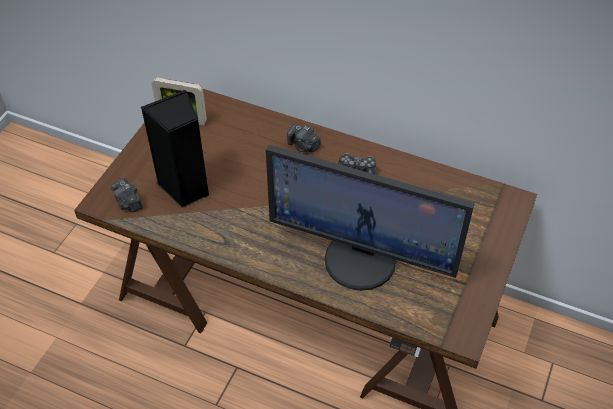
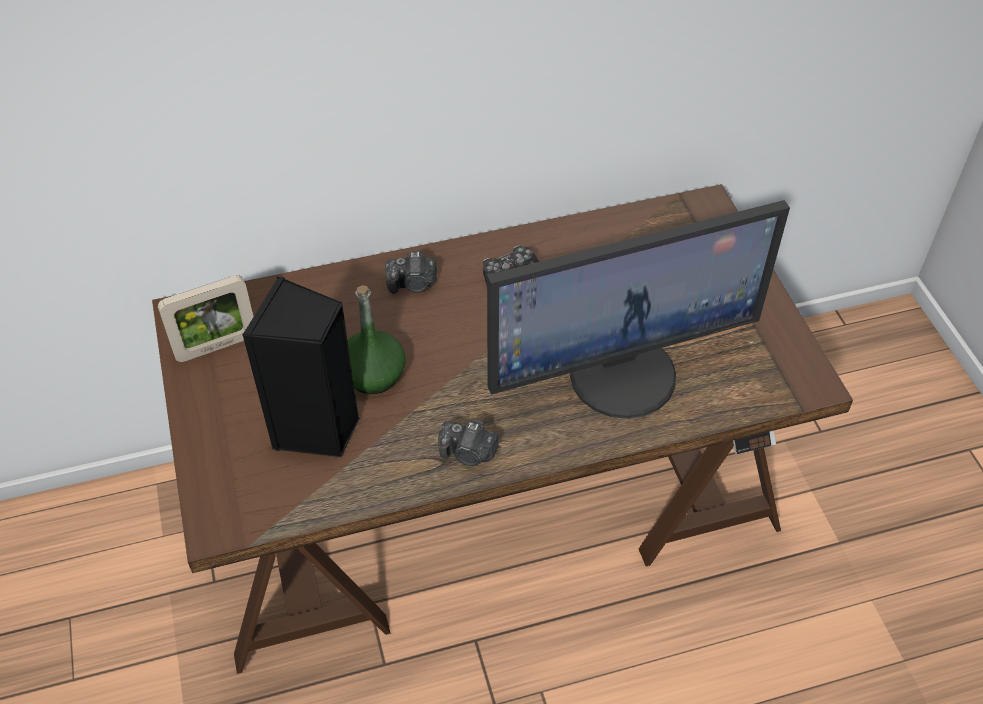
camera: 40 degrees left, 0 degrees up
(128, 203) = (258, 500): camera -> camera (468, 453)
(237, 178) = (373, 375): none -> green bottle

